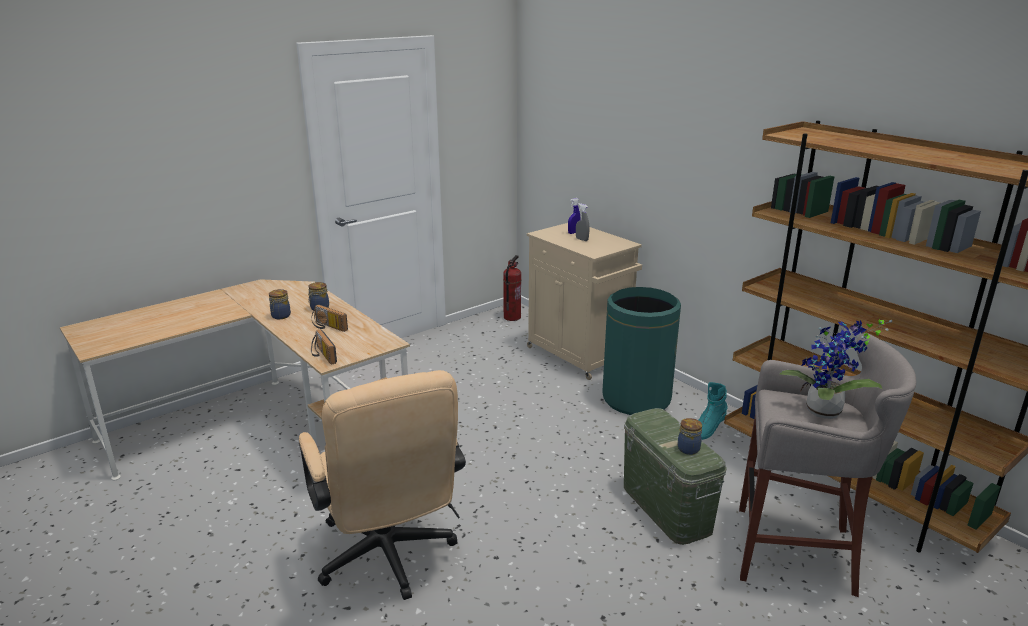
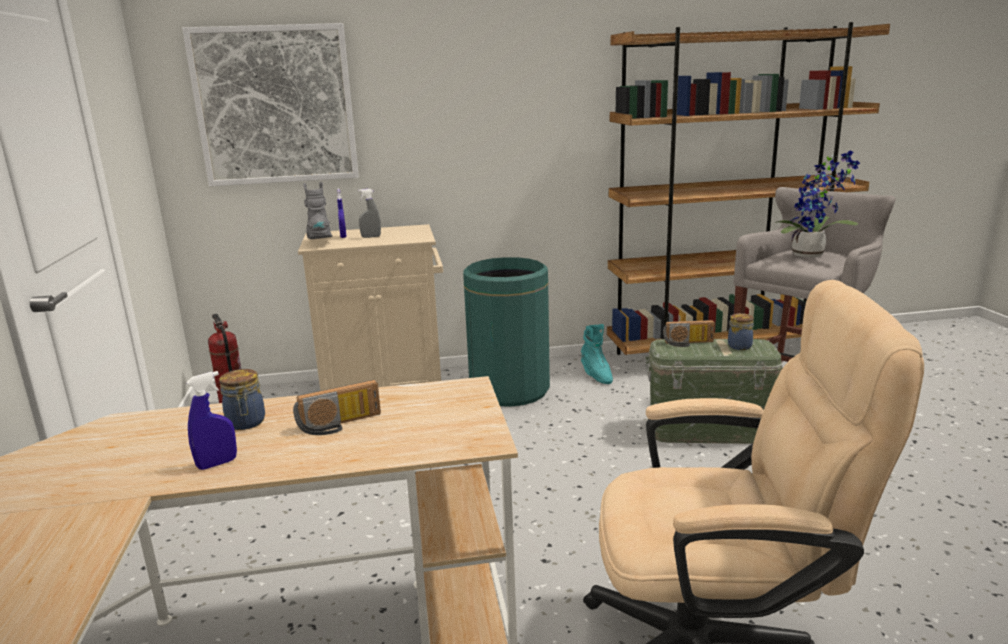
camera: 60 degrees left, 5 degrees down
(280, 316) = (217, 464): jar -> blue spray bottle
(322, 355) = (451, 443): radio -> radio (688, 343)
(551, 232) = (320, 242): none -> grey boot
(574, 127) = (275, 106): none -> picture

